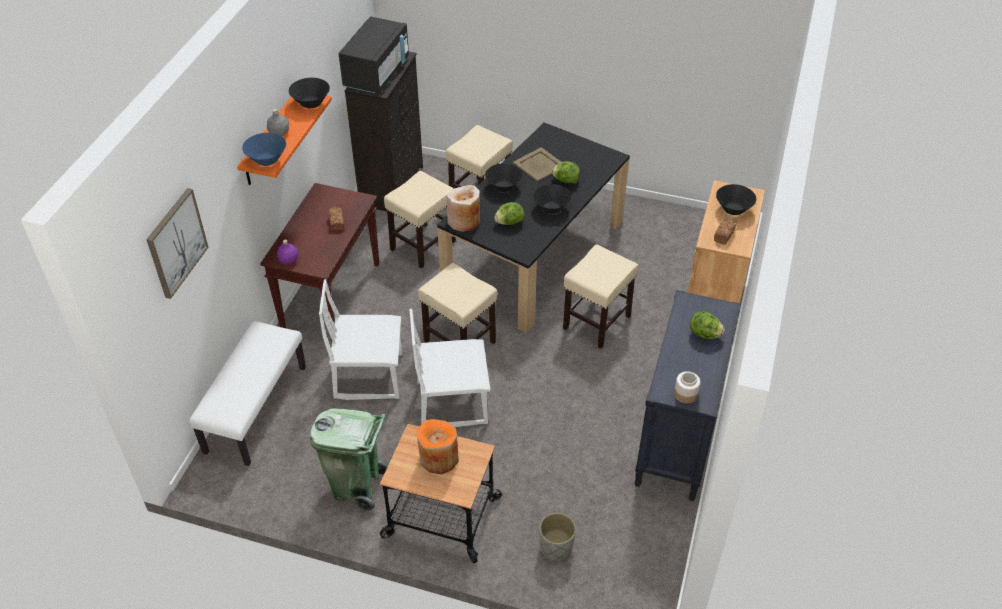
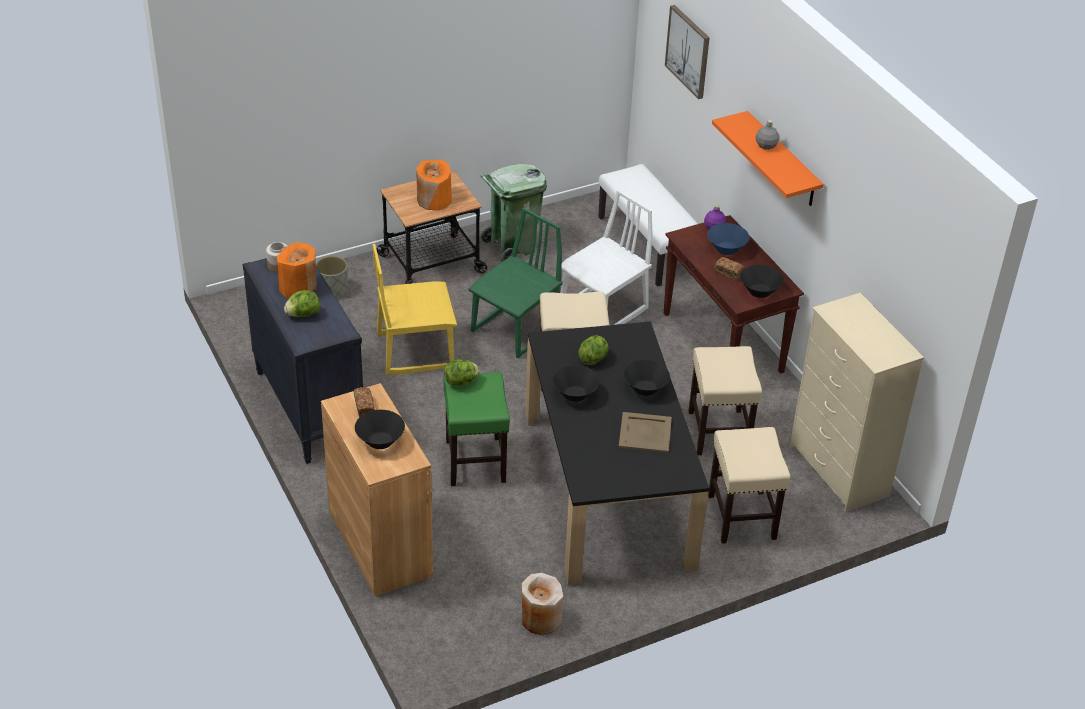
camera: 135 degrees right, 5 degrees down
(267, 160) = (736, 124): blue bowl -> blue bowl (726, 249)
(311, 103) = (789, 179): black bowl -> black bowl (759, 292)
(377, 73) = (865, 326): black microwave -> none
(392, 185) = (838, 472): black dresser -> beige dresser
(452, 402) = (516, 329): white chair -> green chair
(464, 221) = (632, 337): beige vase -> beige vase (540, 619)
(548, 436) = (415, 350): none -> yellow chair
(566, 180) = (598, 431): lettuce -> lettuce (461, 382)
(596, 323) = (475, 460): beige stool -> green stool
(686, 362) = (298, 287): none -> orange vase

